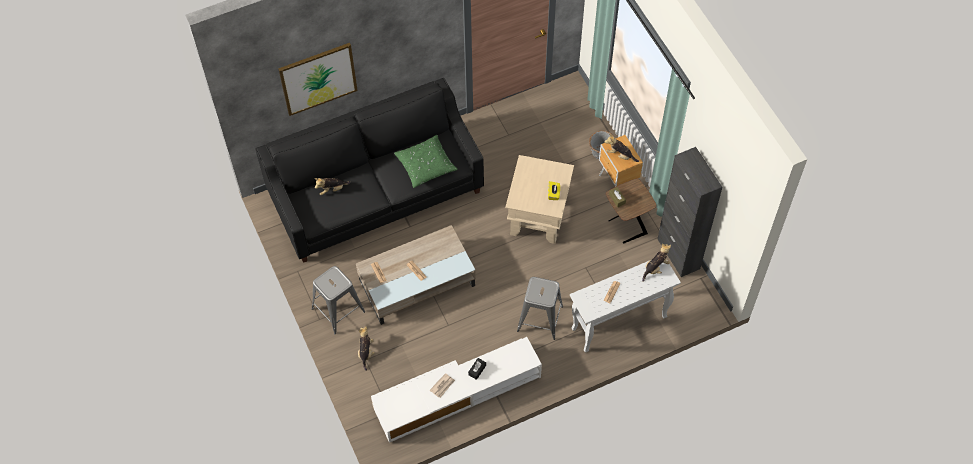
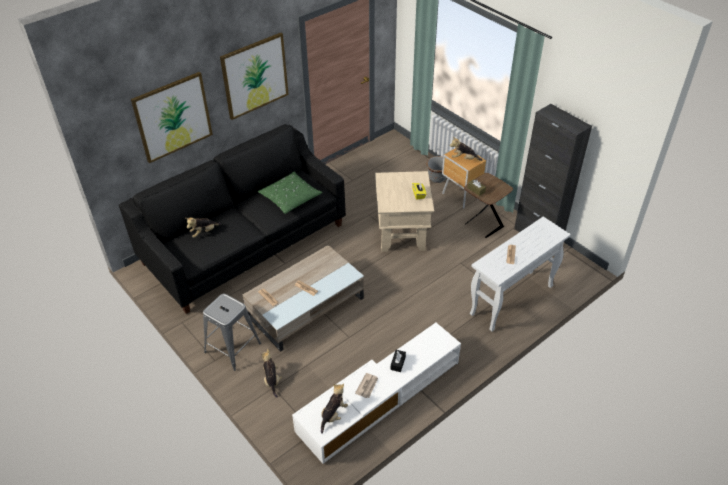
camera: 15 degrees left, 15 degrees down
(409, 40) = (255, 76): none -> picture
(539, 318) = (436, 312): grey stool -> none
(655, 268) = (541, 227): plush toy -> plush toy (333, 415)

